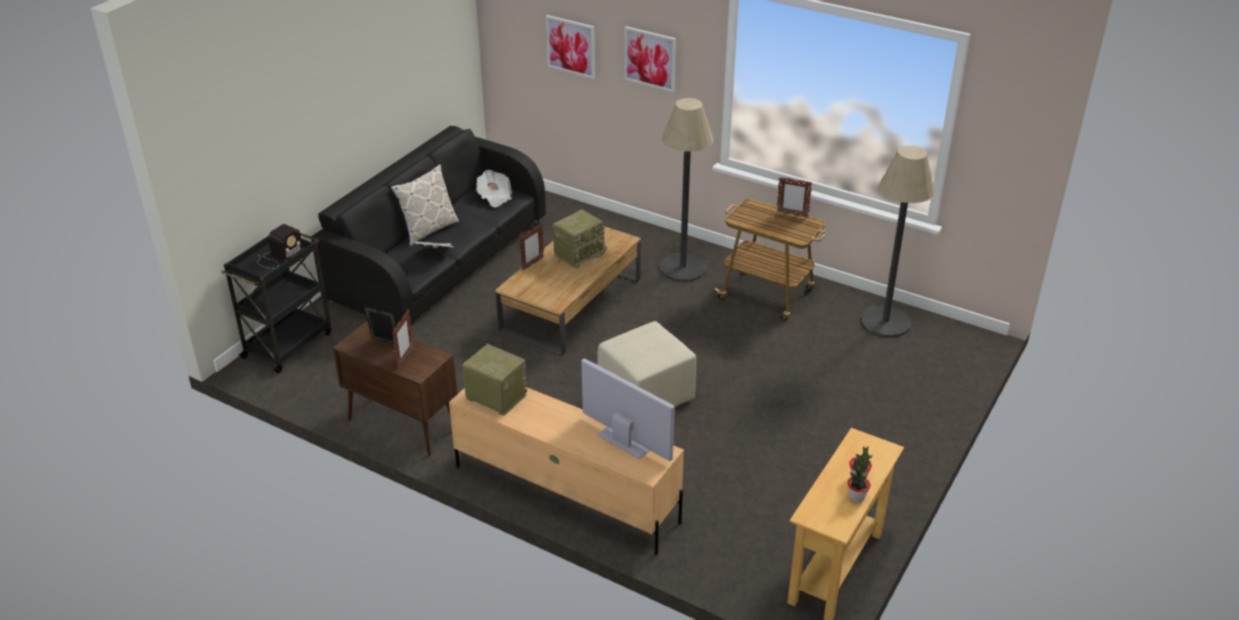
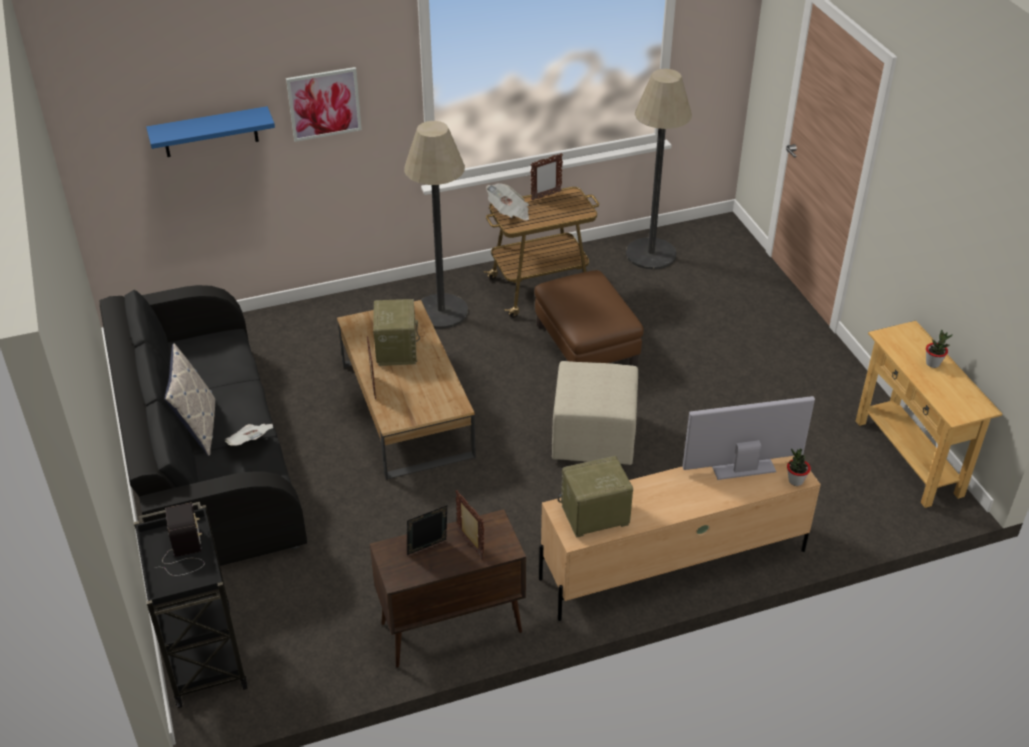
camera: 50 degrees left, 5 degrees up
(494, 197) = (208, 352): newspaper -> newspaper (509, 212)
(571, 46) = (210, 132): picture -> blue shelf
(737, 344) = (586, 345): none -> brown ottoman
(856, 497) = (955, 378): potted plant -> potted plant (795, 481)

